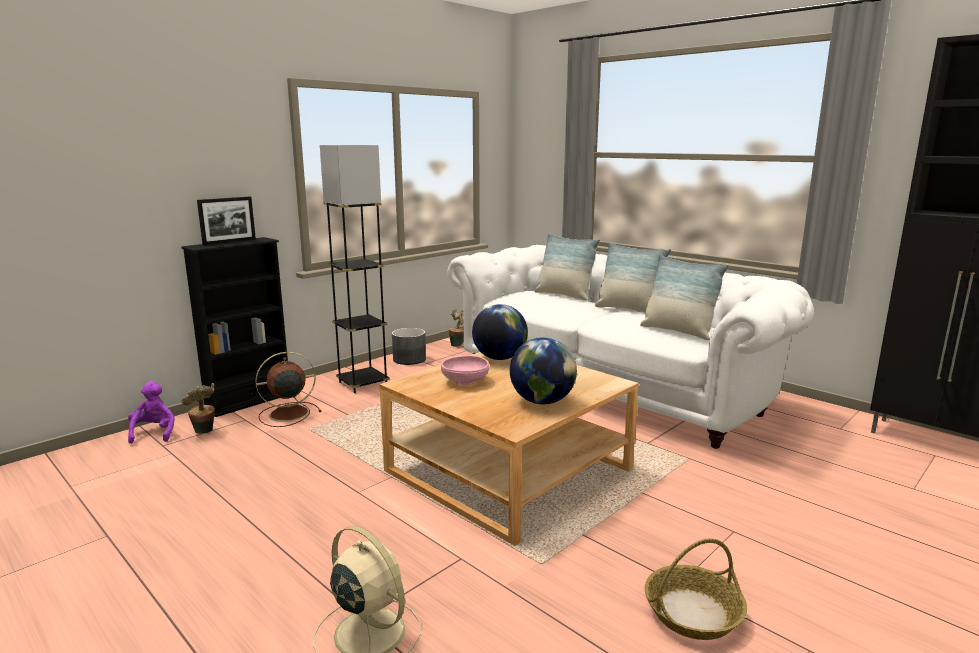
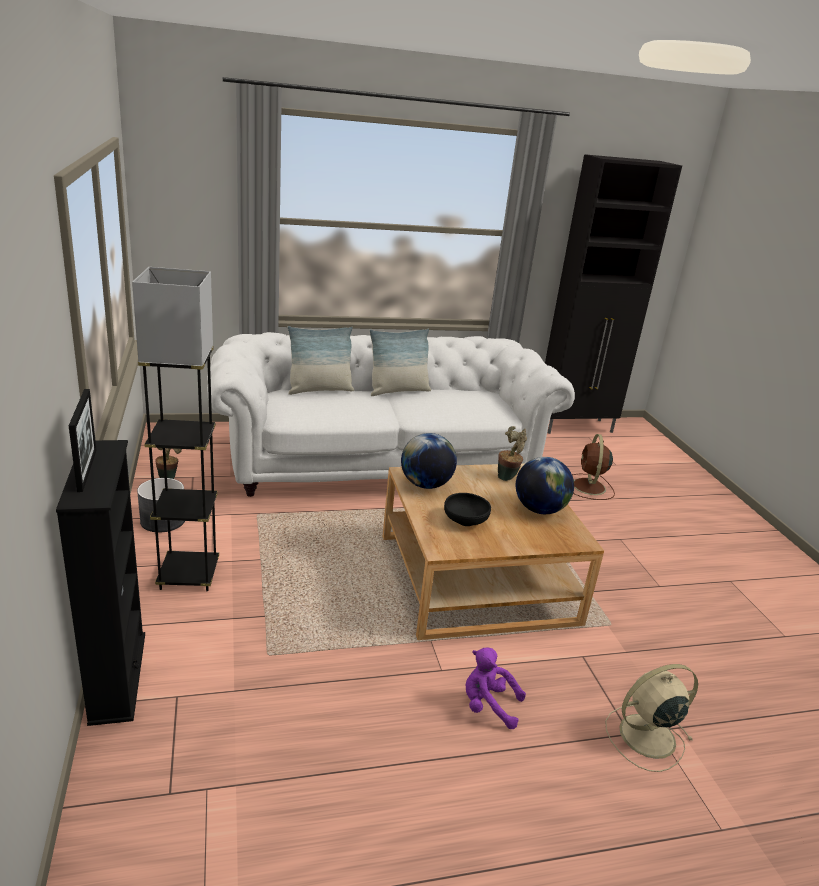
camera: 60 degrees left, 10 degrees up
(154, 433) = (114, 795): purple plush toy -> purple plush toy (488, 706)
(204, 432) = (172, 743): potted plant -> potted plant (508, 477)
(287, 414) = (204, 658): brown fan -> brown fan (589, 487)
(465, 381) = (465, 520): pink bowl -> black bowl
(678, 331) = (476, 404): pillow -> none
(692, 613) = (687, 597): basket -> none

